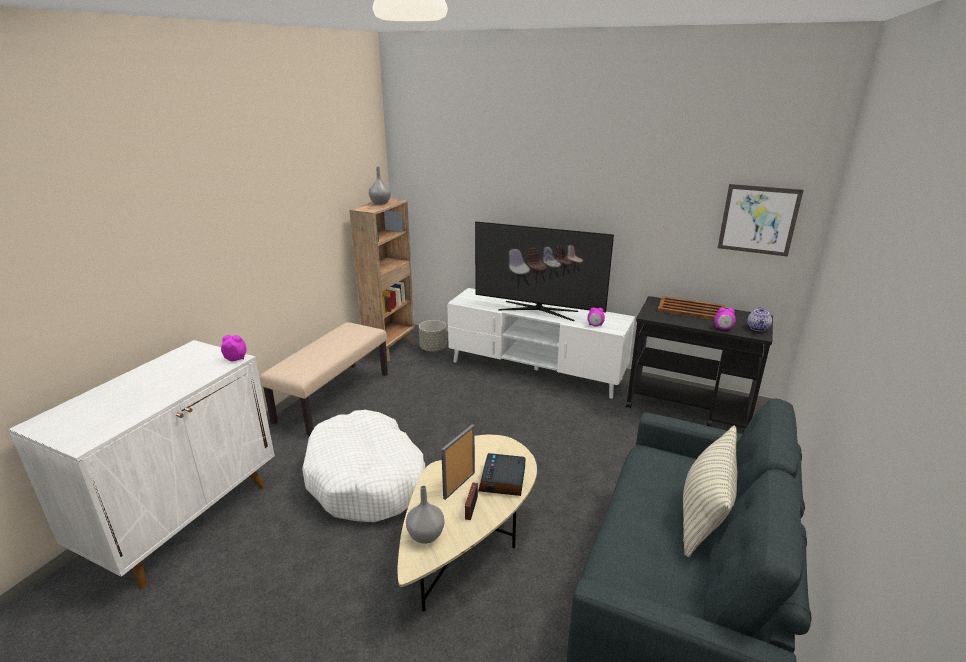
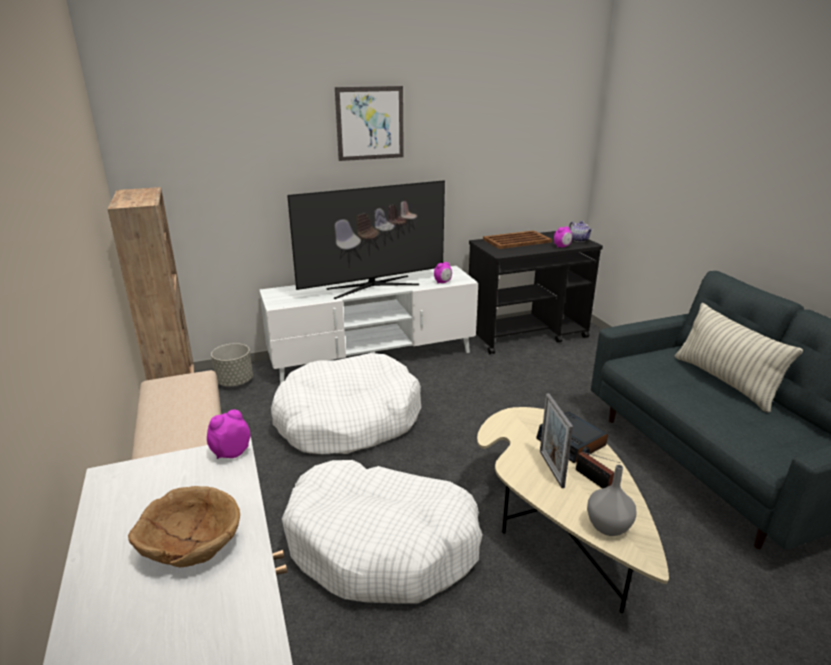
camera: 45 degrees left, 0 degrees up
(163, 384) = (190, 544): none -> brown bowl
(380, 203) = (133, 195): grey vase -> none
(457, 402) = (348, 420): none -> white dog bed
(758, 220) = (549, 145): picture -> picture (370, 123)

